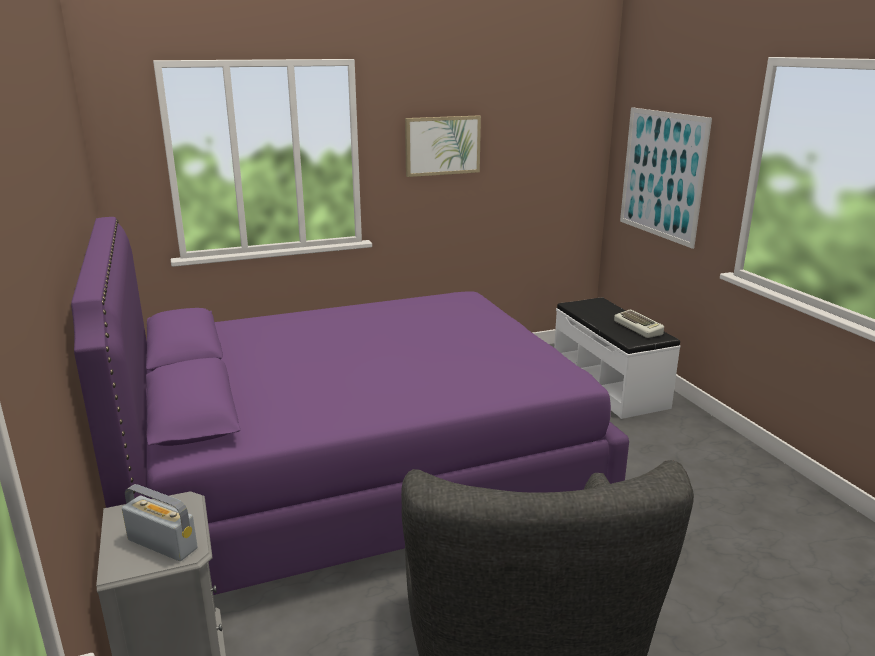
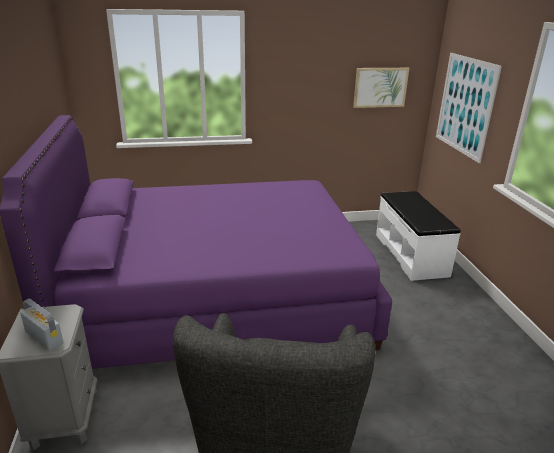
camera: 10 degrees right, 5 degrees up
(442, 145) = (306, 75): picture -> picture (380, 87)
(639, 328) = (433, 217): keyboard -> none

